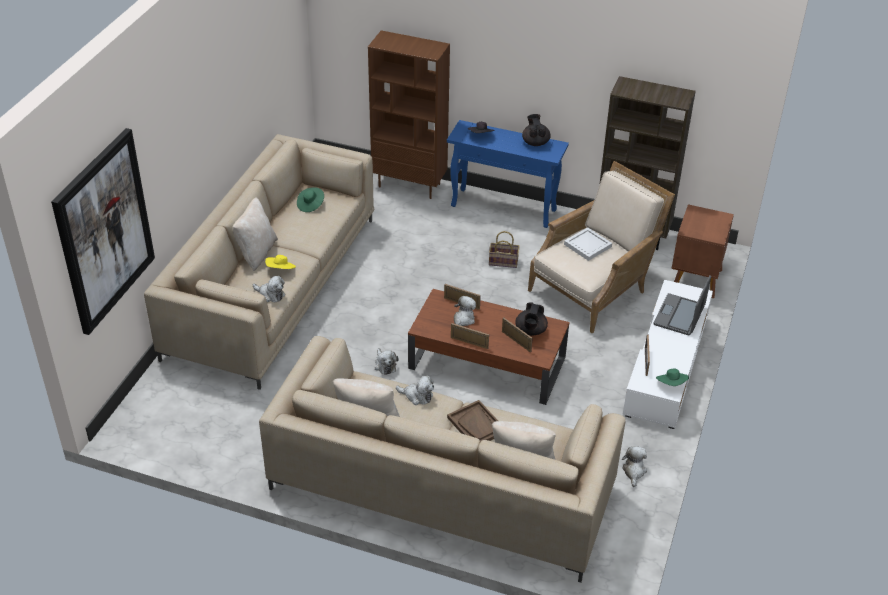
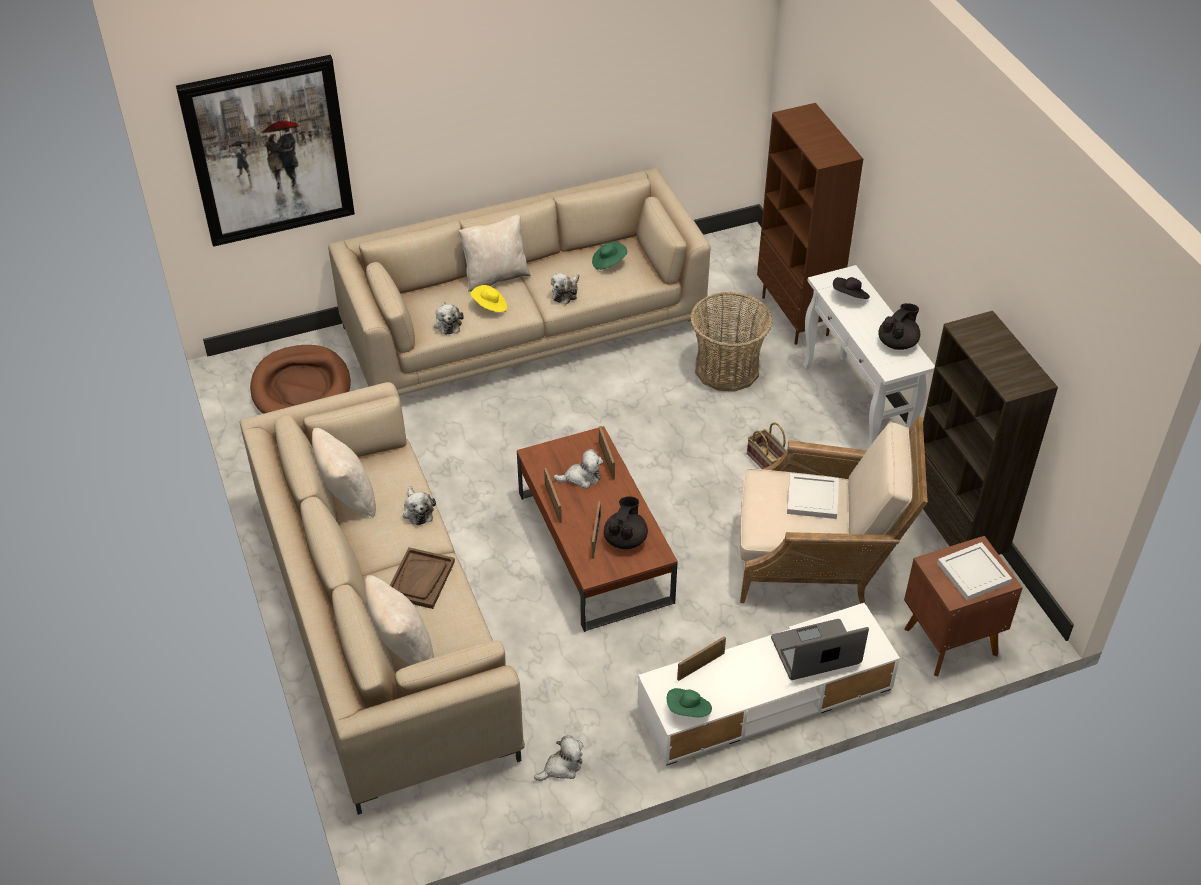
camera: 50 degrees right, 5 degrees up
(187, 412) = (301, 387): none -> brown dog bed
(385, 365) = (504, 474): plush toy -> plush toy (566, 293)
(416, 232) = (727, 368): none -> basket
(504, 208) = (856, 407): blue console table -> white console table
(530, 331) = (625, 539): black teapot -> black teapot turned 135 degrees clockwise
(709, 222) = (974, 573): none -> white tray

